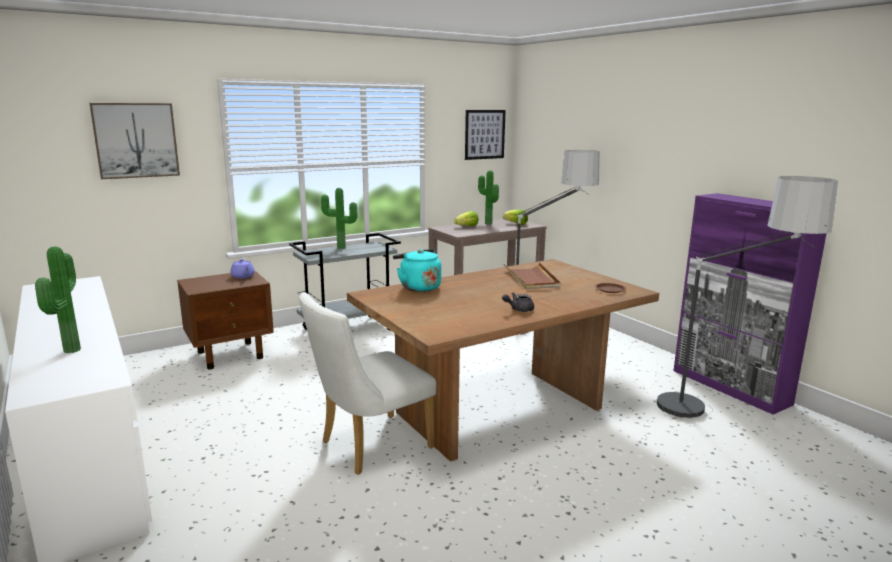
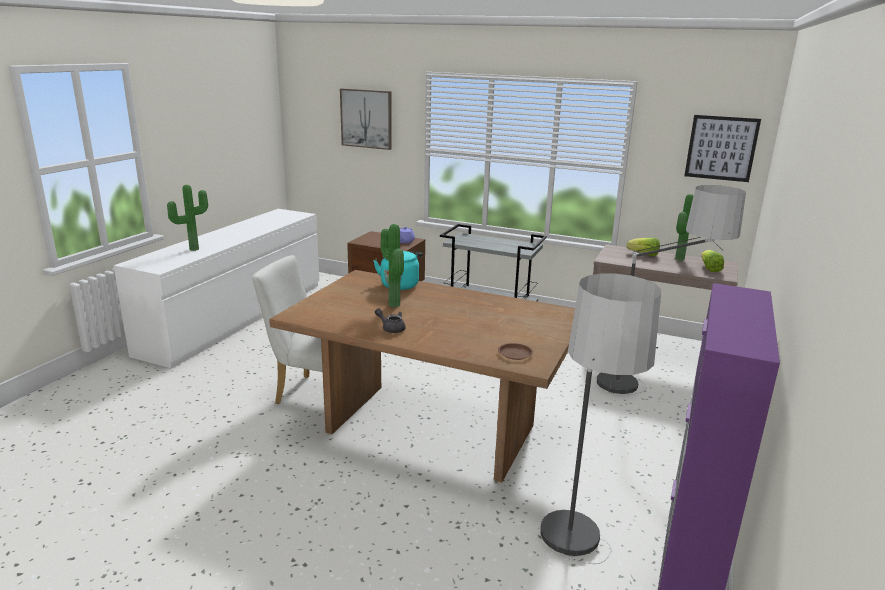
camera: 55 degrees right, 5 degrees up
(340, 248) = (495, 240): potted plant -> potted plant (392, 305)
(531, 279) = (495, 315): brown tray -> none

